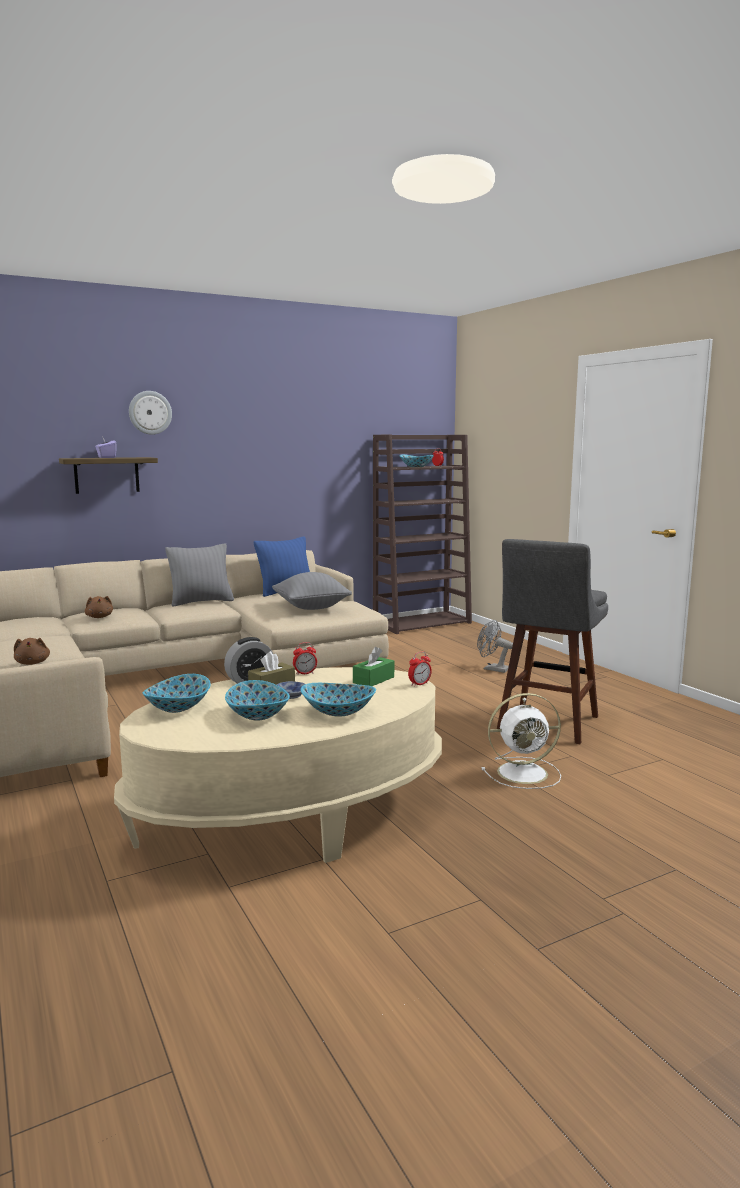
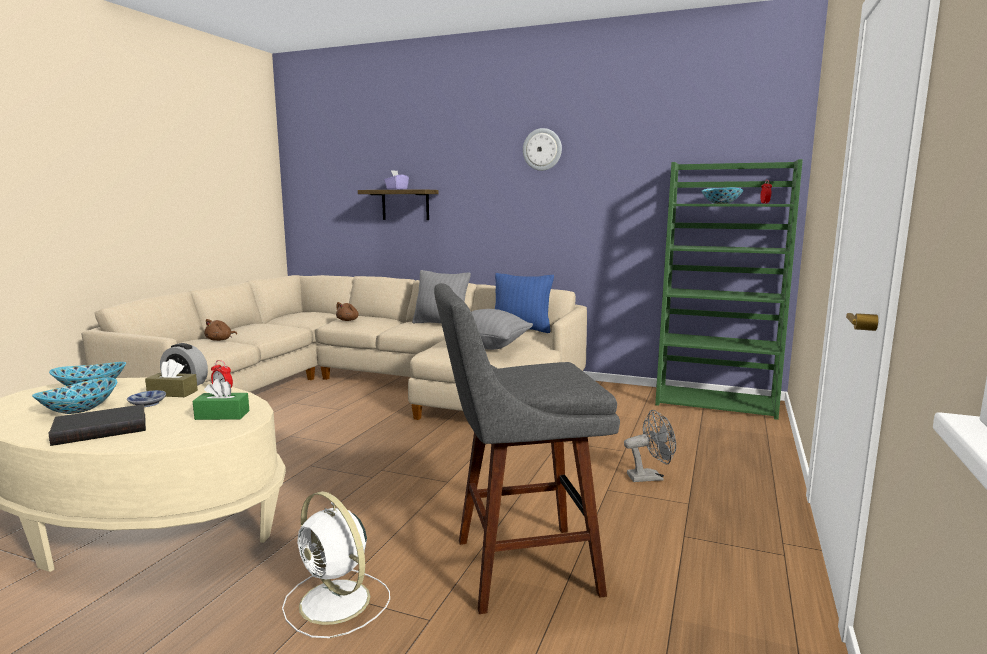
camera: 50 degrees right, 0 degrees up
(150, 412) = (440, 149): wall clock -> wall clock (542, 149)
(338, 712) = (101, 429): bowl -> black book
(419, 684) = (222, 433): alarm clock -> none
(422, 623) = (716, 402): brown bookcase -> green bookcase
(492, 669) = (650, 477): grey fan -> grey fan turned 90 degrees clockwise

